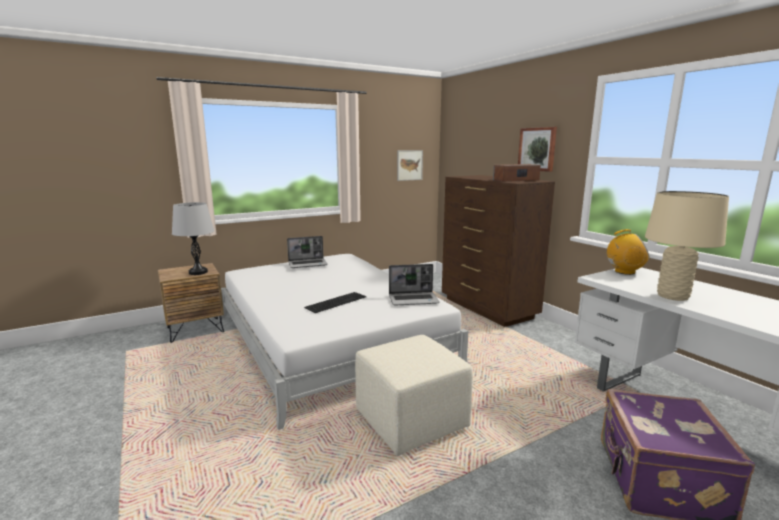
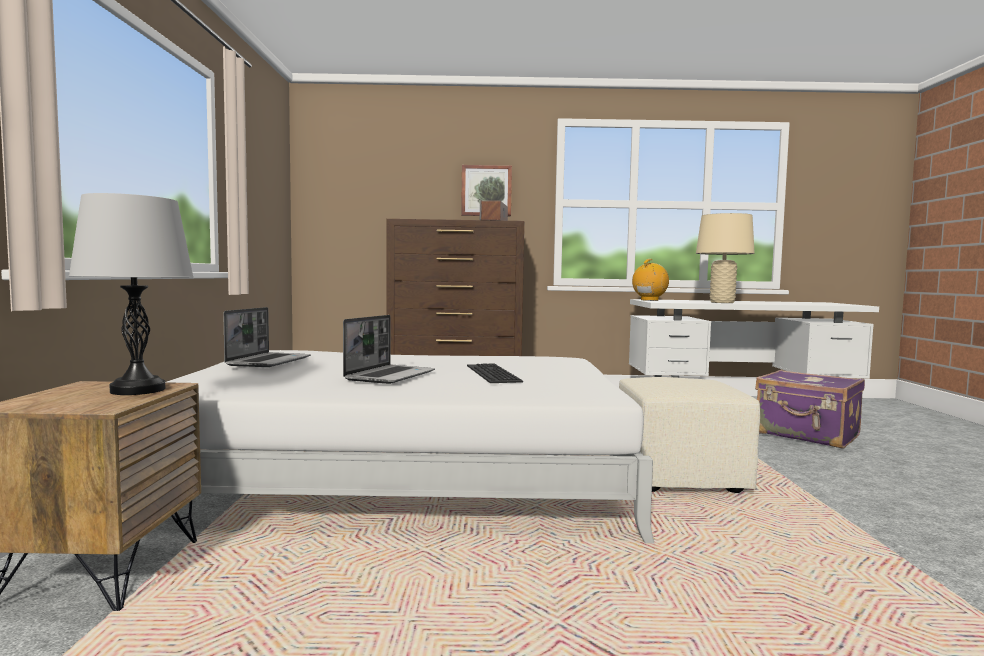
camera: 60 degrees left, 10 degrees down
(409, 165) = (272, 206): picture -> none
(414, 299) = (534, 359): laptop -> laptop (390, 376)

